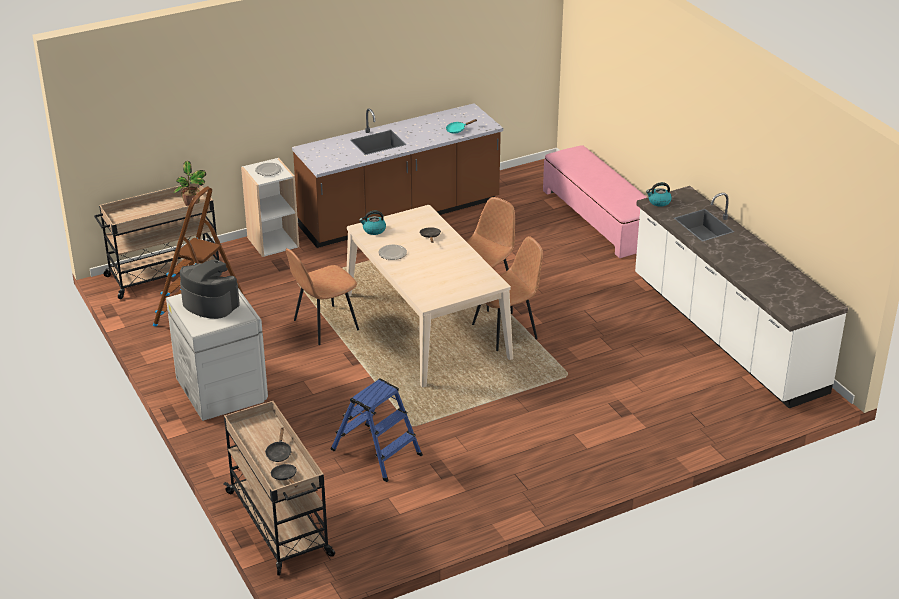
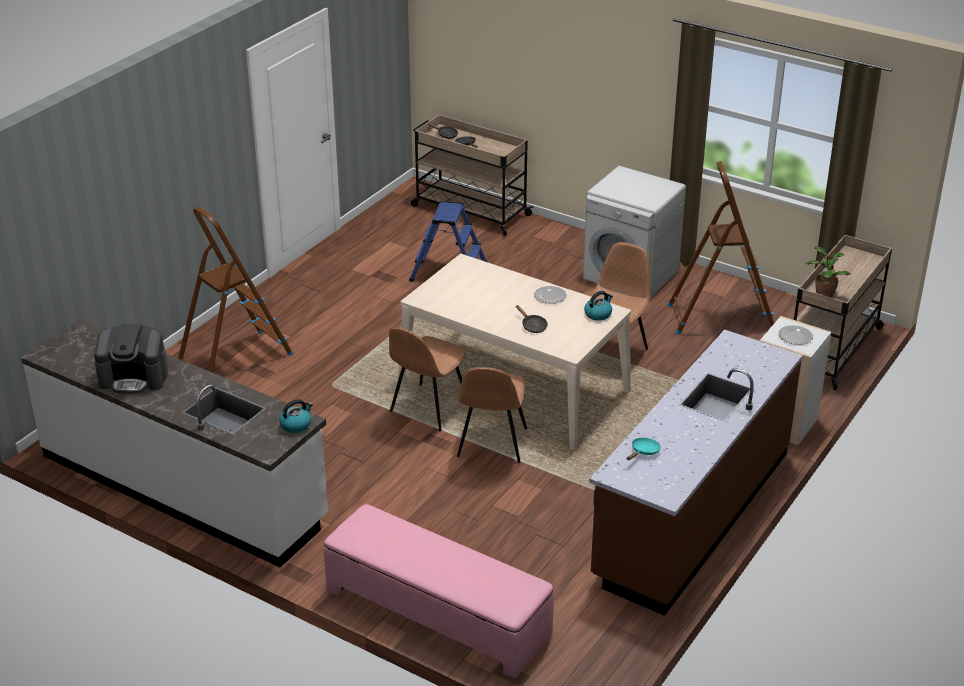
camera: 150 degrees right, 0 degrees up
(210, 303) = (641, 190): coffee machine -> coffee machine (134, 377)
(637, 425) = (235, 361): none -> brown step ladder

